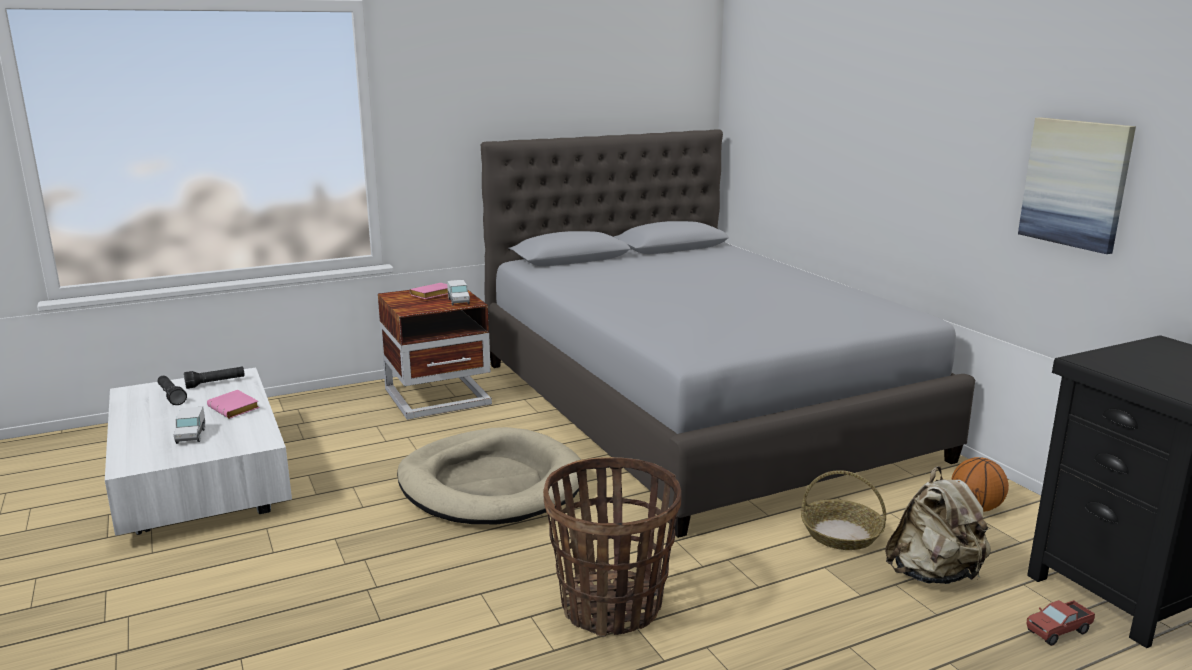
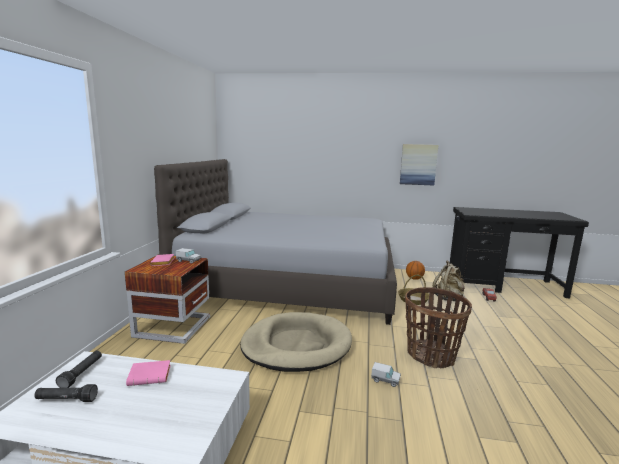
camera: 55 degrees left, 5 degrees down
(191, 436) = (170, 406): toy truck -> toy truck (385, 380)

